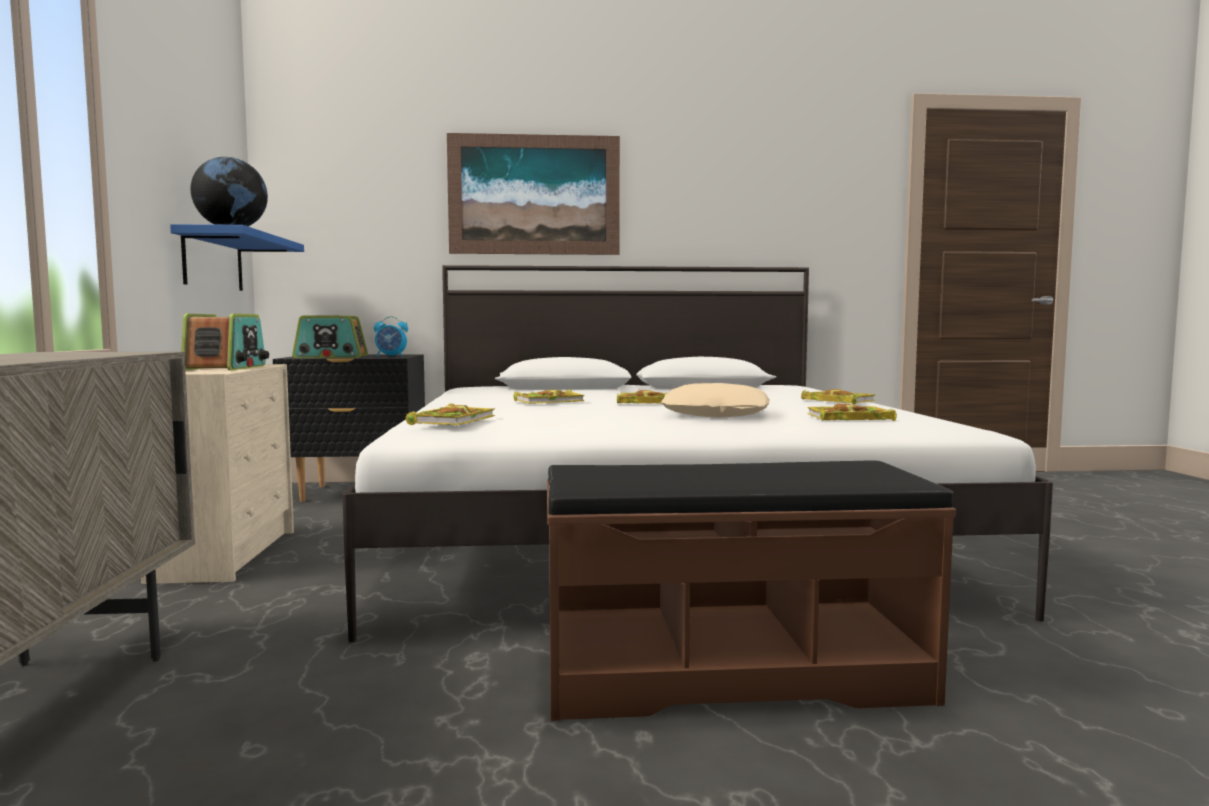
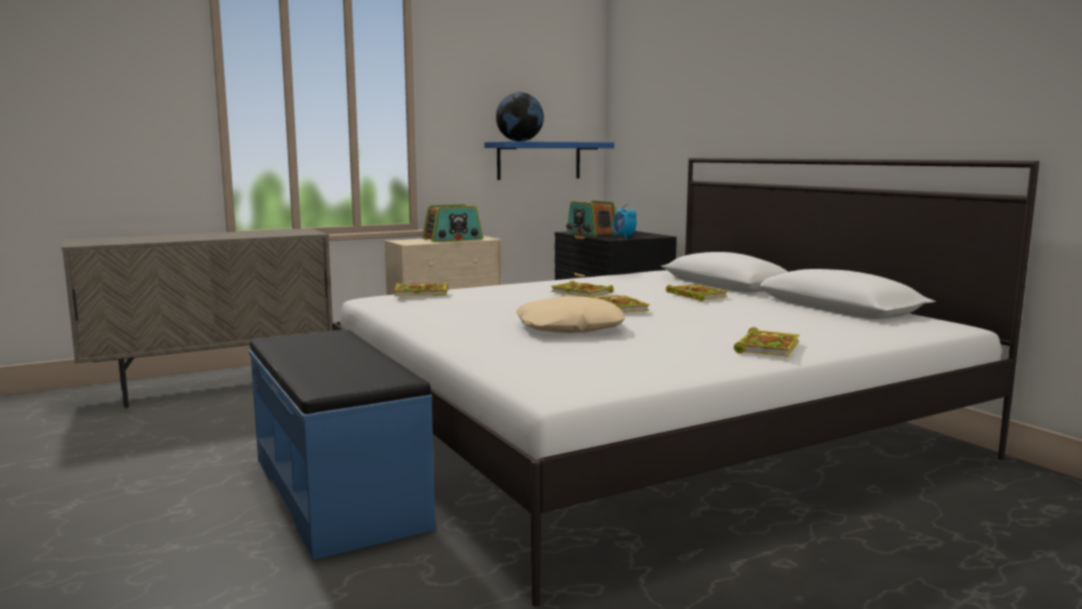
camera: 65 degrees right, 5 degrees up
(534, 195) = (761, 85): picture -> none
(729, 672) = (339, 491): brown bench -> blue bench
(848, 418) = (593, 356): book -> book (695, 295)

